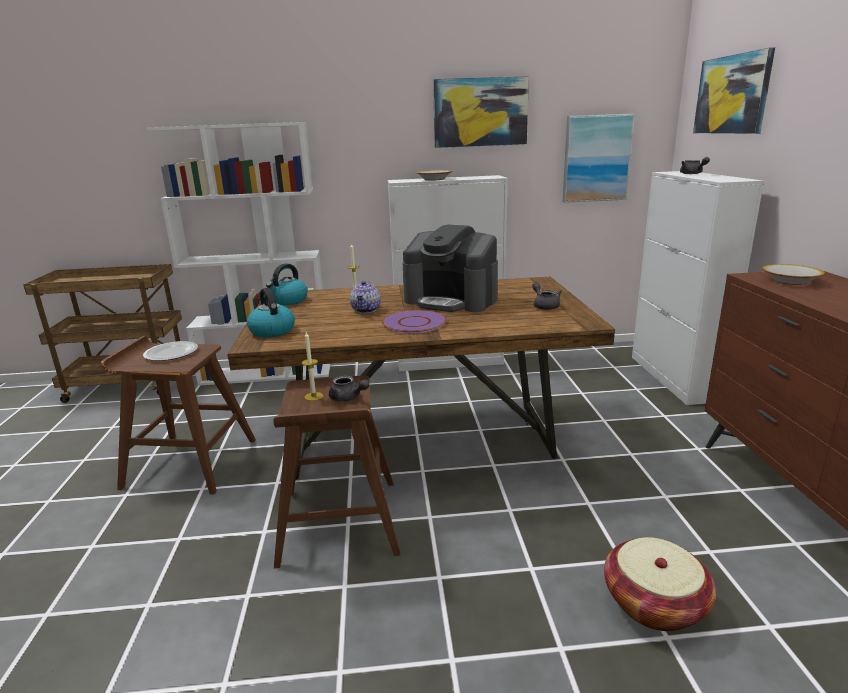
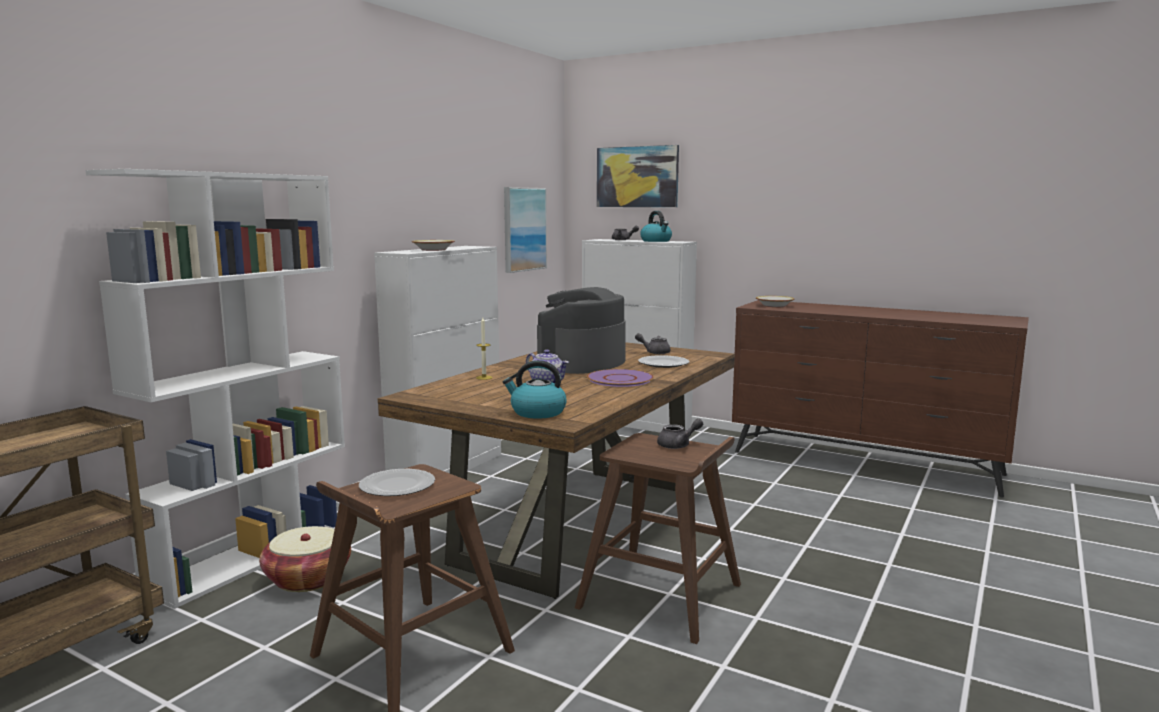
camera: 55 degrees left, 10 degrees down
(288, 301) = (442, 396): kettle -> kettle (656, 241)
(313, 396) = (654, 453): candle -> none
(451, 300) = (582, 363): coffee machine -> coffee machine turned 150 degrees clockwise
(480, 112) = (445, 178): picture -> none
(504, 319) = (664, 363): none -> plate
(654, 603) = (872, 526): basket -> basket (307, 578)

